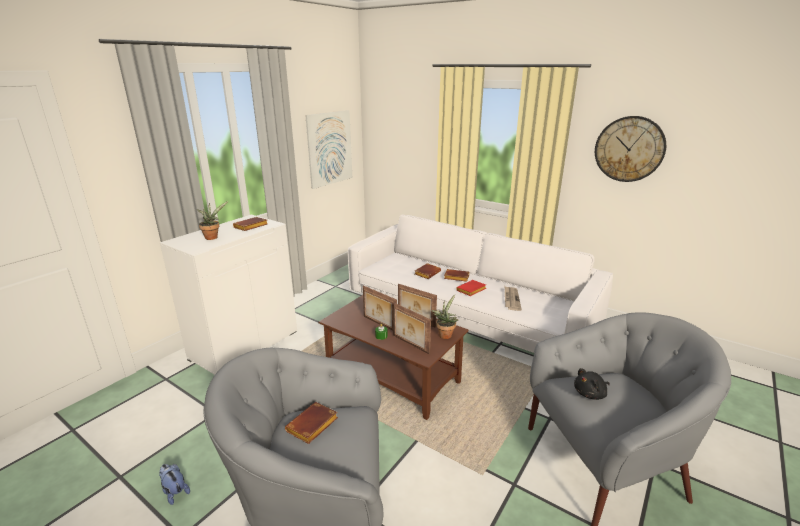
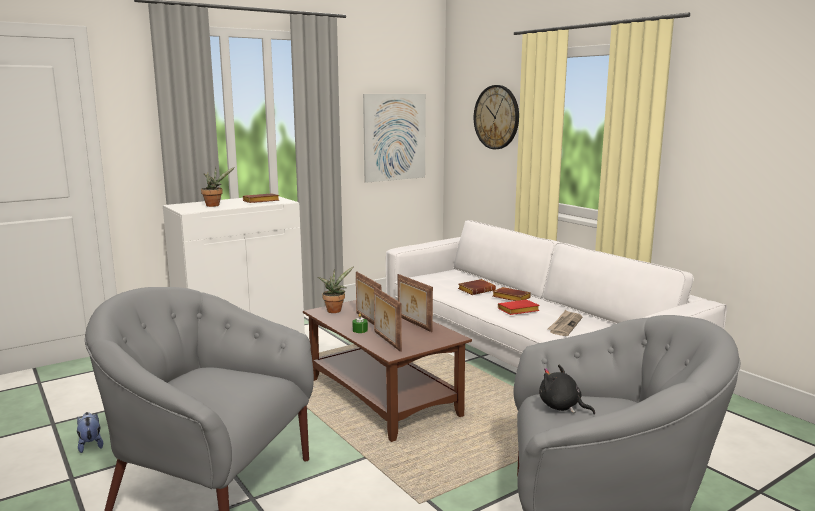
camera: 20 degrees right, 10 degrees down
(312, 427) = (210, 376): brown book -> none
(445, 334) = (437, 339): potted plant -> potted plant (335, 310)
(590, 394) = (562, 407): black plush toy -> black plush toy turned 45 degrees clockwise
(629, 149) = (750, 125): wall clock -> wall clock (496, 117)

